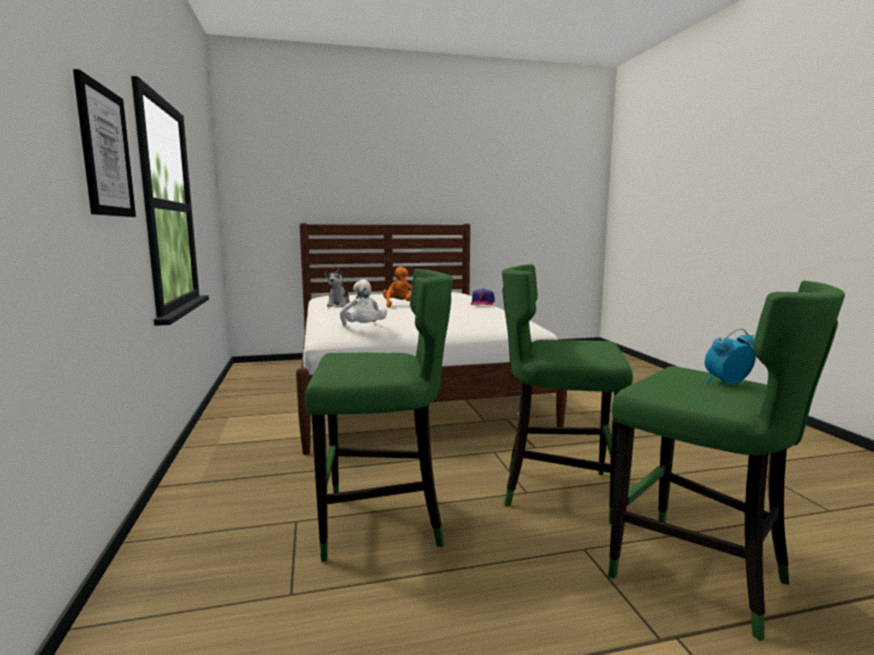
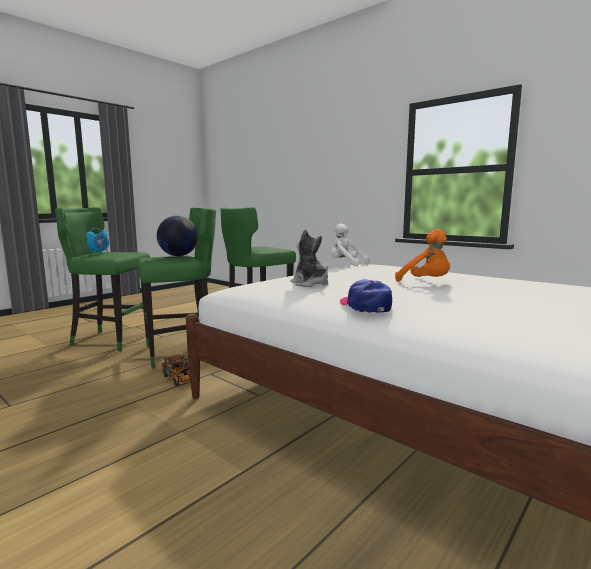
camera: 145 degrees right, 0 degrees up
(105, 152) = (360, 157): picture -> none
(339, 305) = (491, 277): plush toy -> plush toy (310, 284)
(560, 346) = (178, 256): none -> globe
(570, 448) = (180, 380): none -> toy truck

